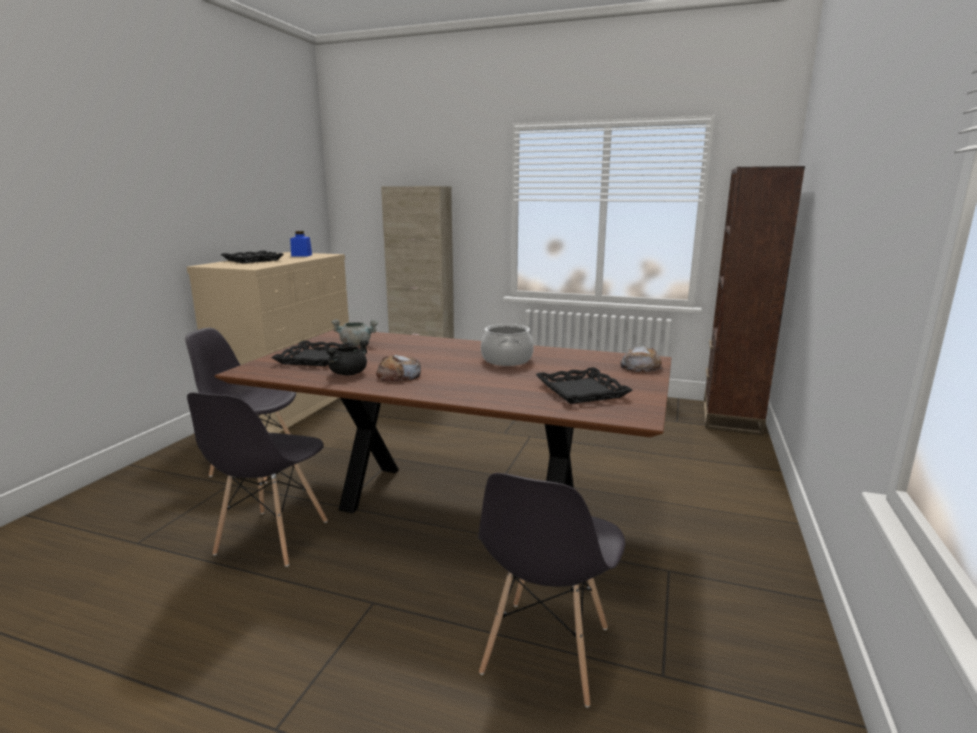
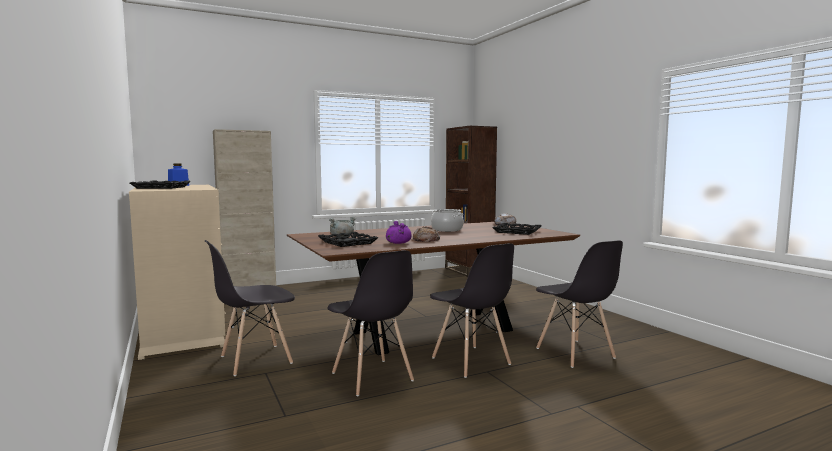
camera: 45 degrees left, 10 degrees down
(348, 373) = (398, 243): black cooking pot -> purple cooking pot
(393, 575) = (471, 361): none -> grey chair

